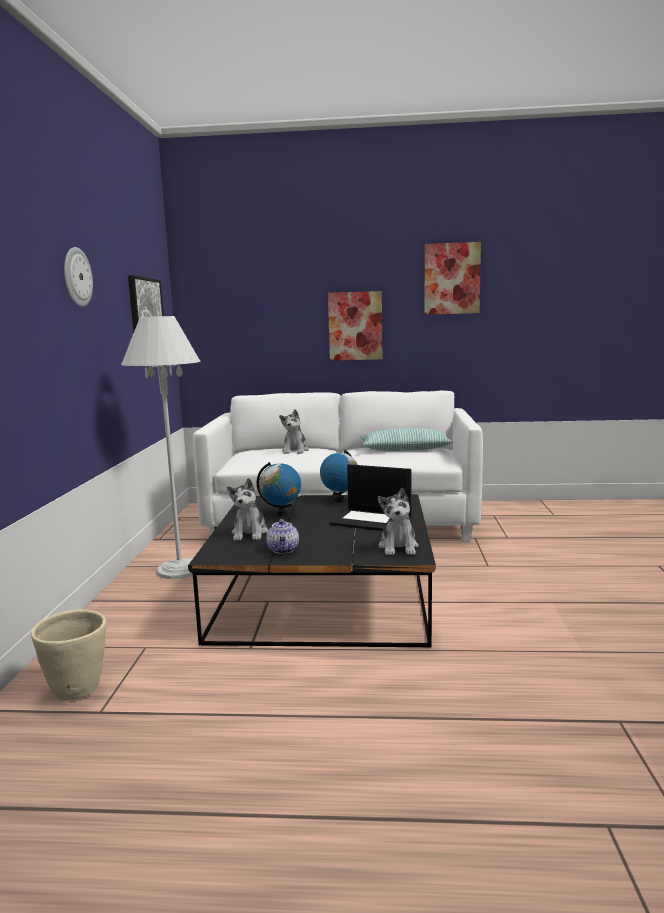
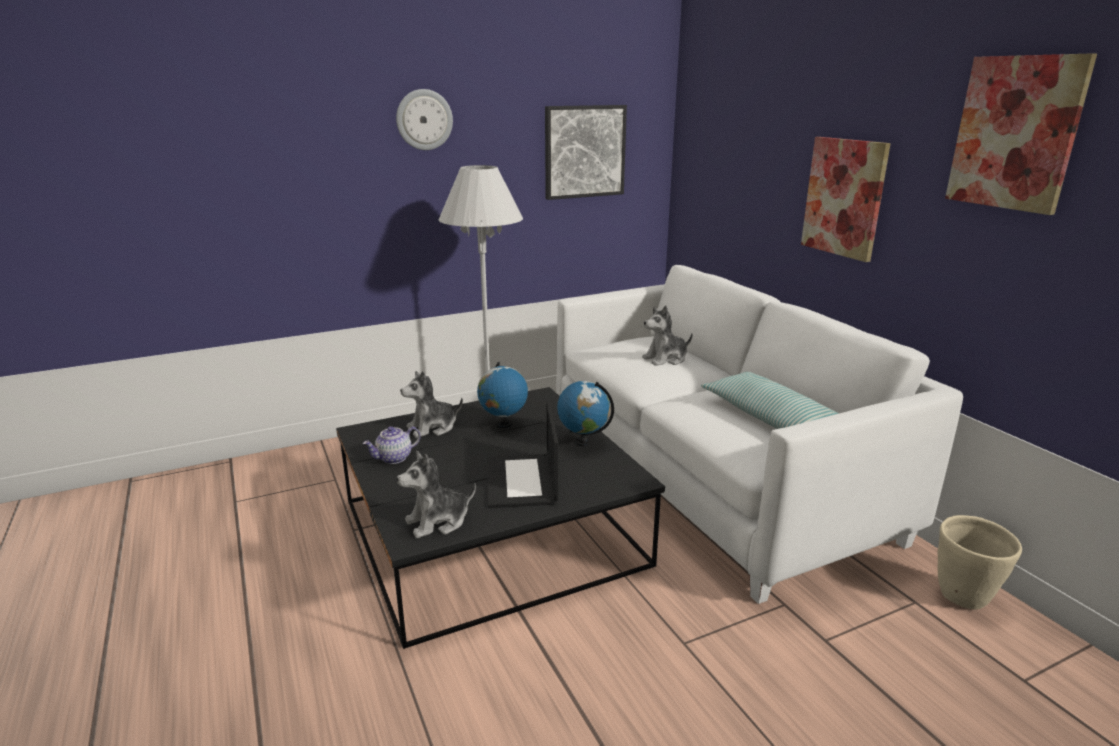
camera: 60 degrees right, 10 degrees up
(78, 690) = (262, 480): beige planter -> beige planter (964, 597)

